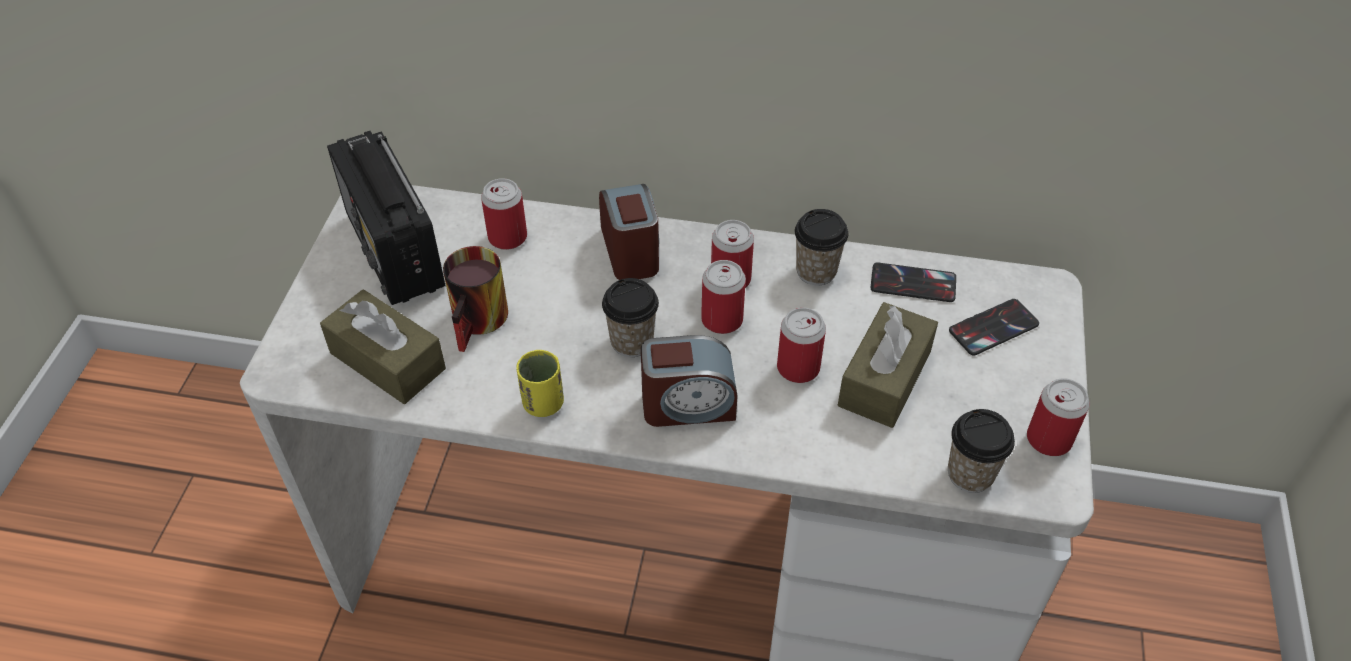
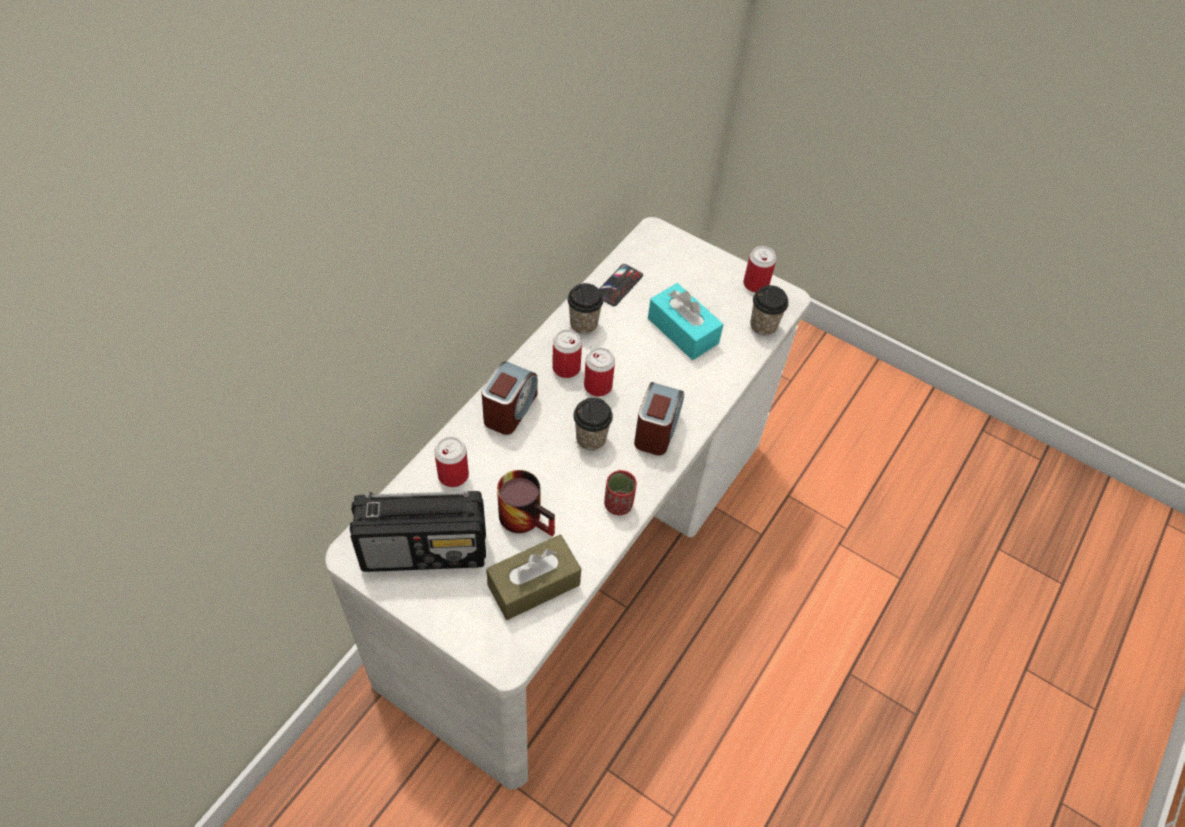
camera: 70 degrees left, 5 degrees up
(543, 403) = (618, 504): yellow cup -> red cup
(631, 251) = (510, 409): alarm clock -> alarm clock turned 105 degrees clockwise
(798, 368) = (655, 365): can -> none
(884, 379) = (683, 331): brown tissue box -> turquoise tissue box
(993, 327) = (670, 268): phone -> none

